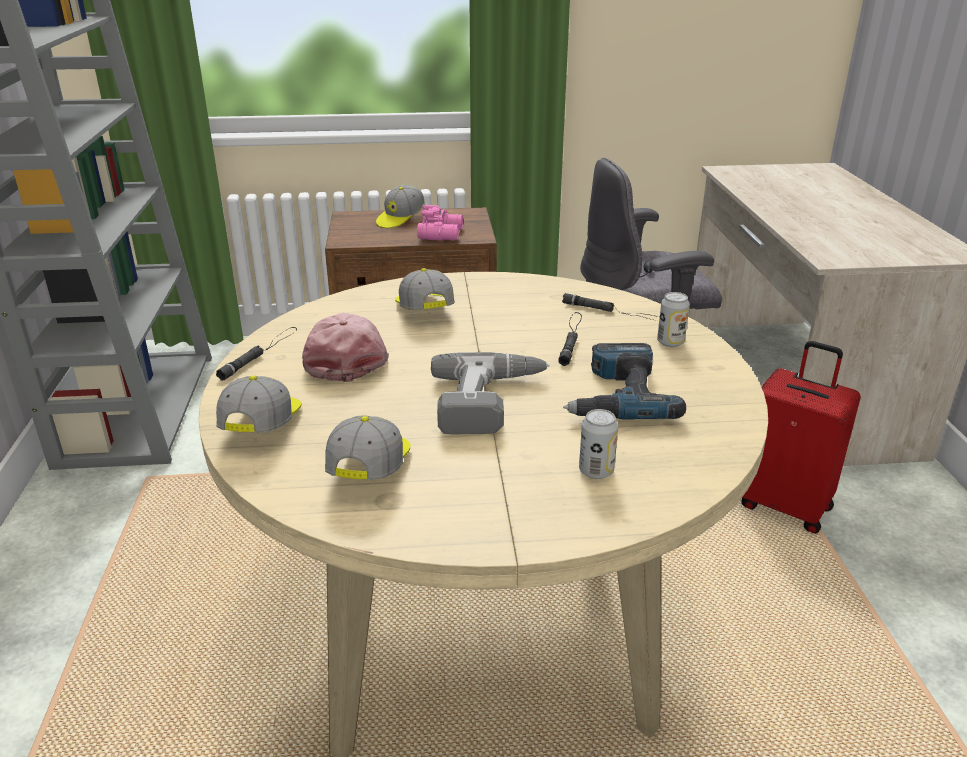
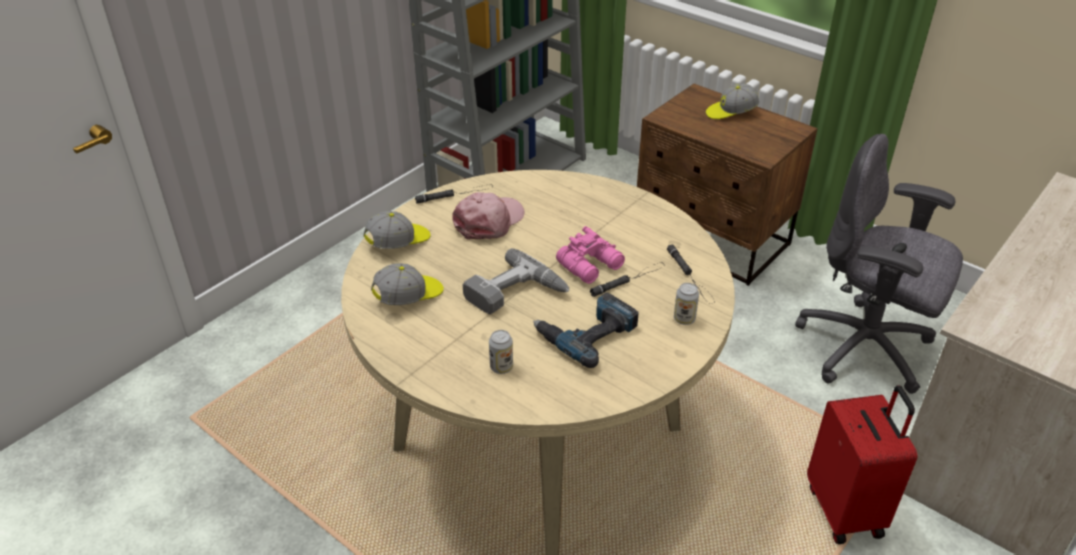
camera: 45 degrees right, 10 degrees up
(423, 311) = (576, 210): cap -> none
(442, 234) = (741, 141): pink binoculars -> pink binoculars (591, 265)

